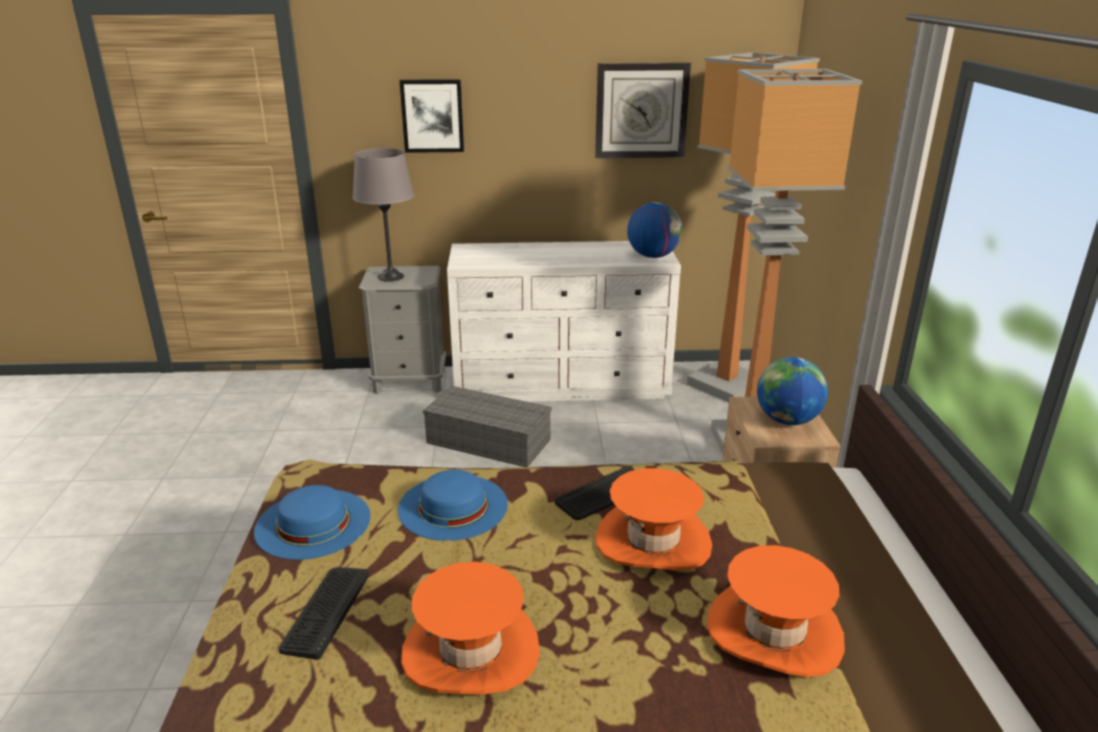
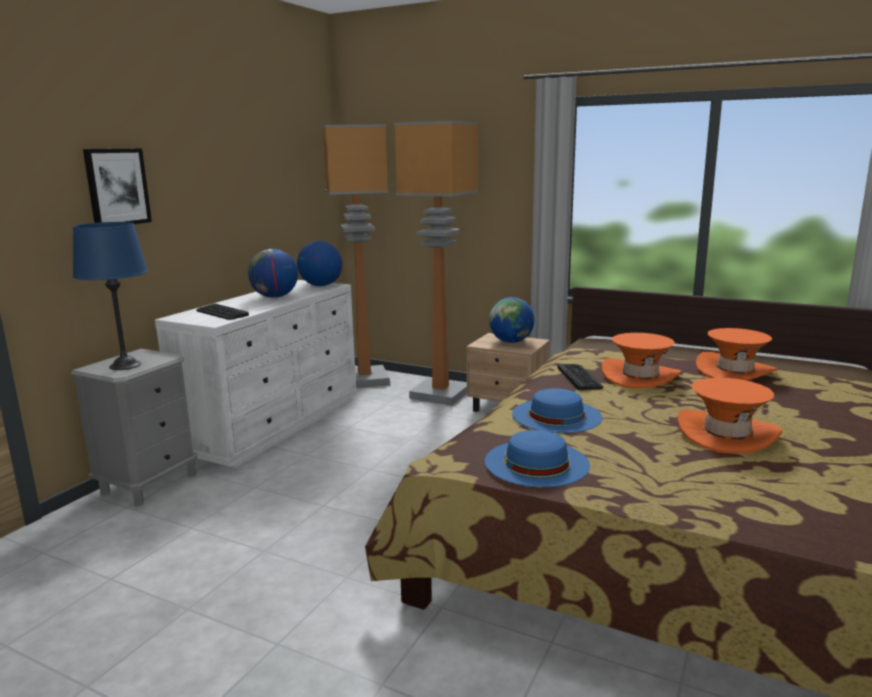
camera: 60 degrees left, 10 degrees down
(325, 611) = (663, 471): keyboard -> keyboard (221, 313)
(390, 277) = (125, 365): grey table lamp -> blue table lamp
(486, 441) = (312, 472): grey storage box -> none
(577, 254) = (275, 297): none -> globe
(641, 111) = (266, 174): wall clock -> none

